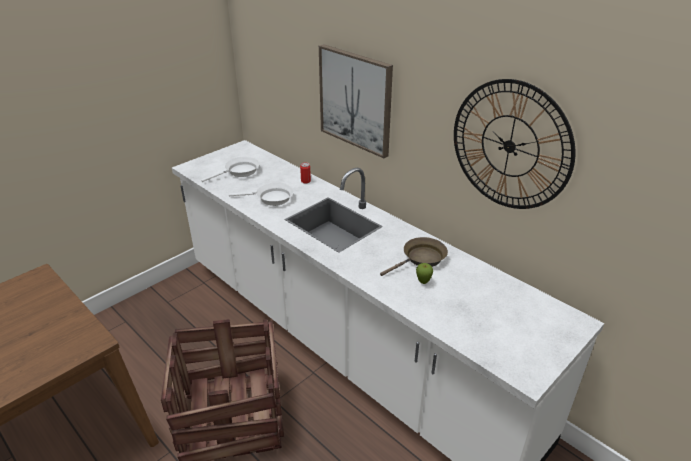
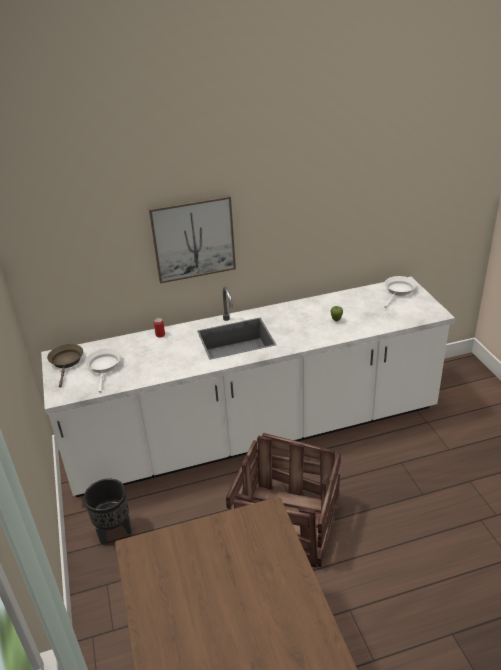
camera: 60 degrees left, 0 degrees up
(180, 301) = (114, 531): none -> black planter
(271, 198) = (170, 359): white frying pan -> white frying pan (399, 291)
(421, 259) = (311, 313): brown frying pan -> brown frying pan (66, 362)
(510, 146) = (333, 207): wall clock -> none

